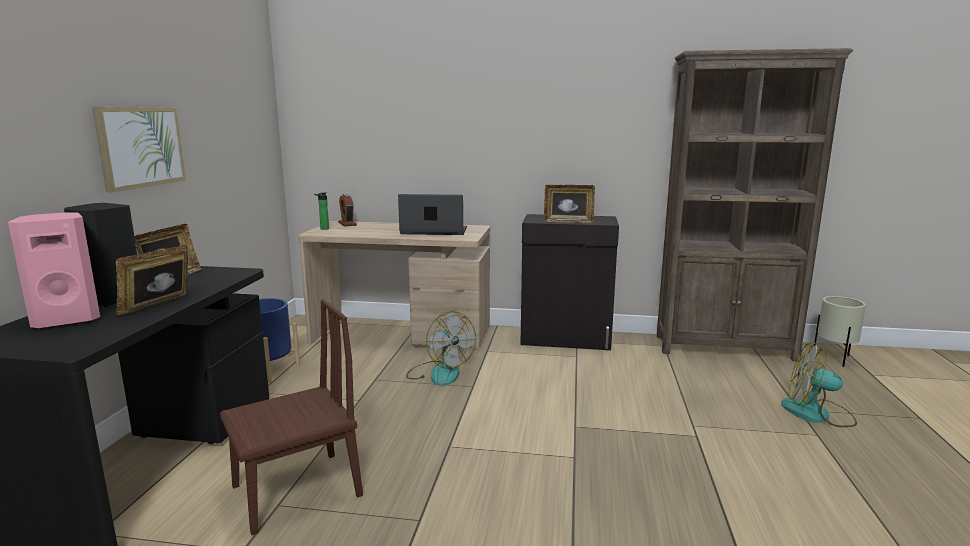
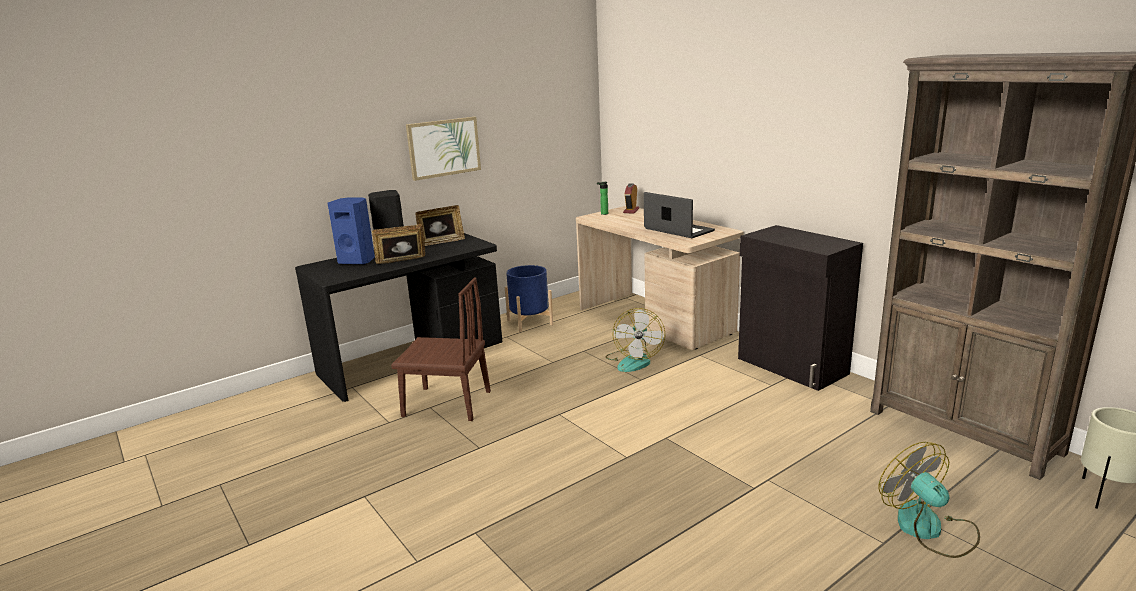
camera: 45 degrees right, 5 degrees up
(68, 319) = (358, 261): pink speaker -> blue speaker
(568, 222) = (787, 242): picture frame -> none

